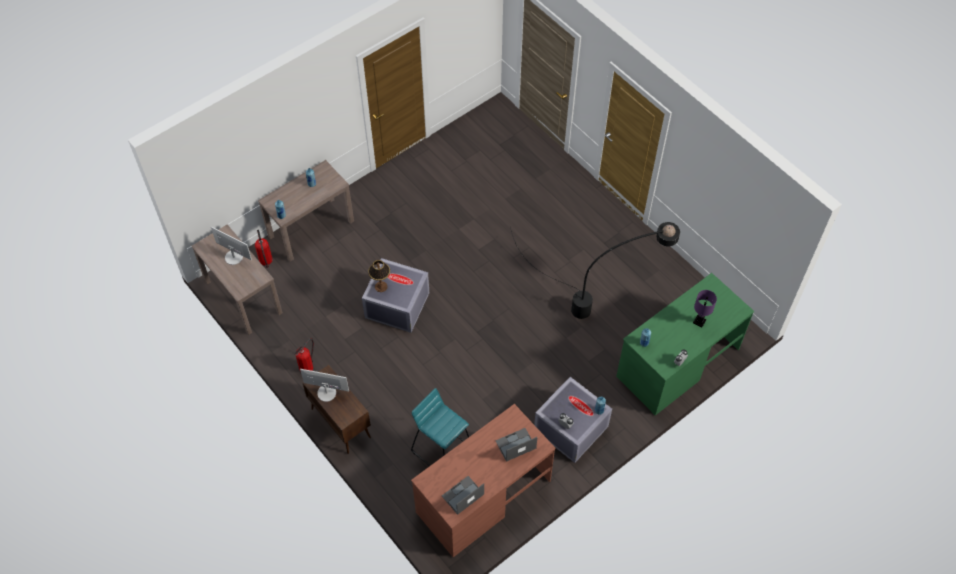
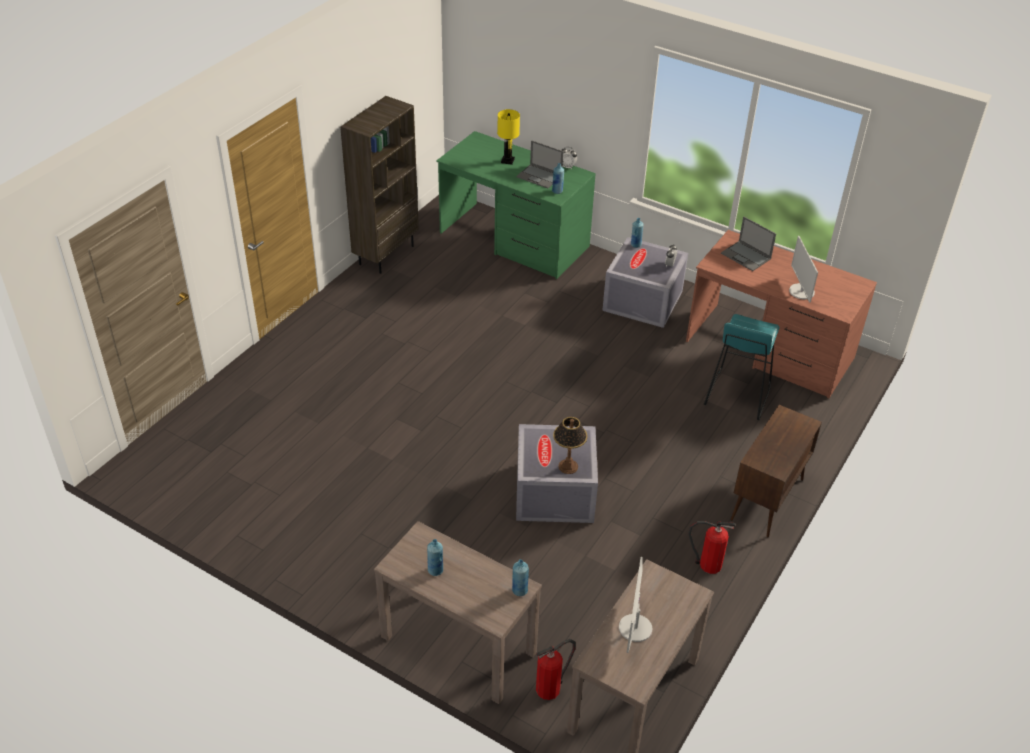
camera: 110 degrees left, 15 degrees down
(326, 392) = (782, 451): monitor -> monitor (801, 292)
(462, 495) = (835, 281): laptop -> laptop (539, 176)
(601, 297) = (451, 307): black floor lamp -> none
(678, 271) = (386, 254): none -> brown bookcase
(699, 321) = (507, 161): purple table lamp -> yellow table lamp

